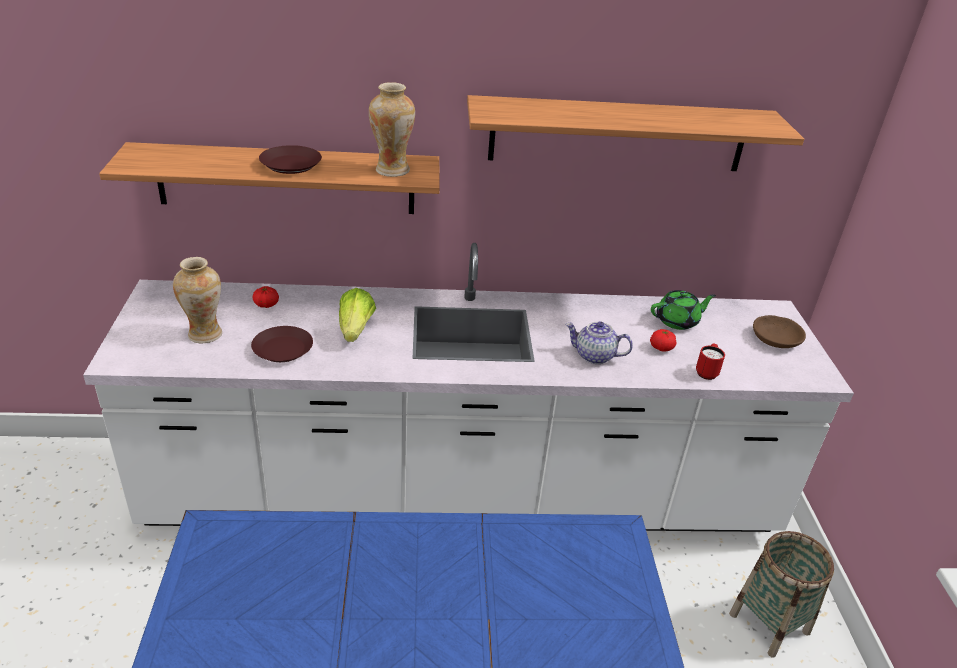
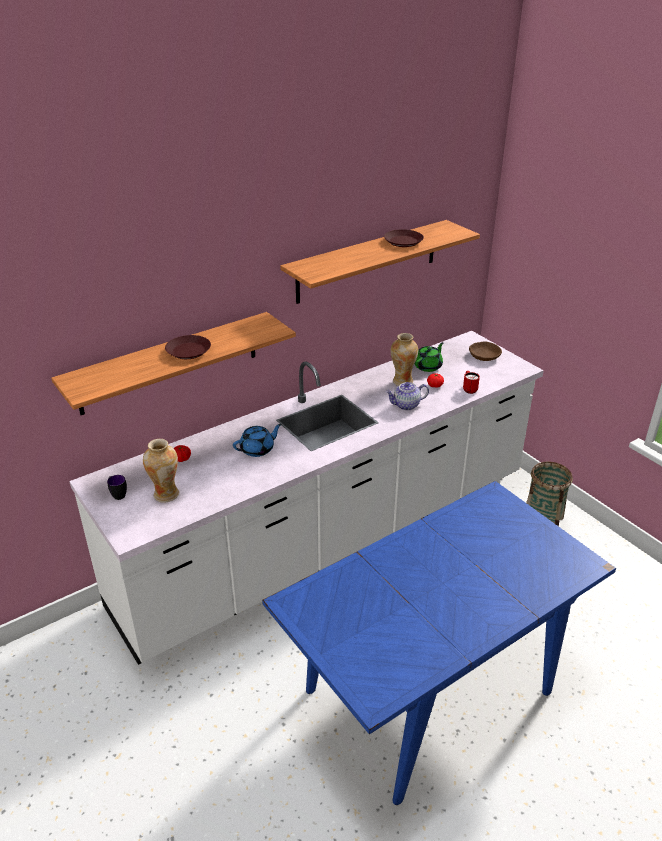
camera: 30 degrees left, 0 degrees up
(162, 312) = (117, 494): none -> mug
(282, 349) = (227, 480): brown plate -> brown plate (403, 241)
(355, 330) = (258, 449): lettuce -> blue teapot
(392, 170) = (254, 331): vase -> vase (402, 381)

